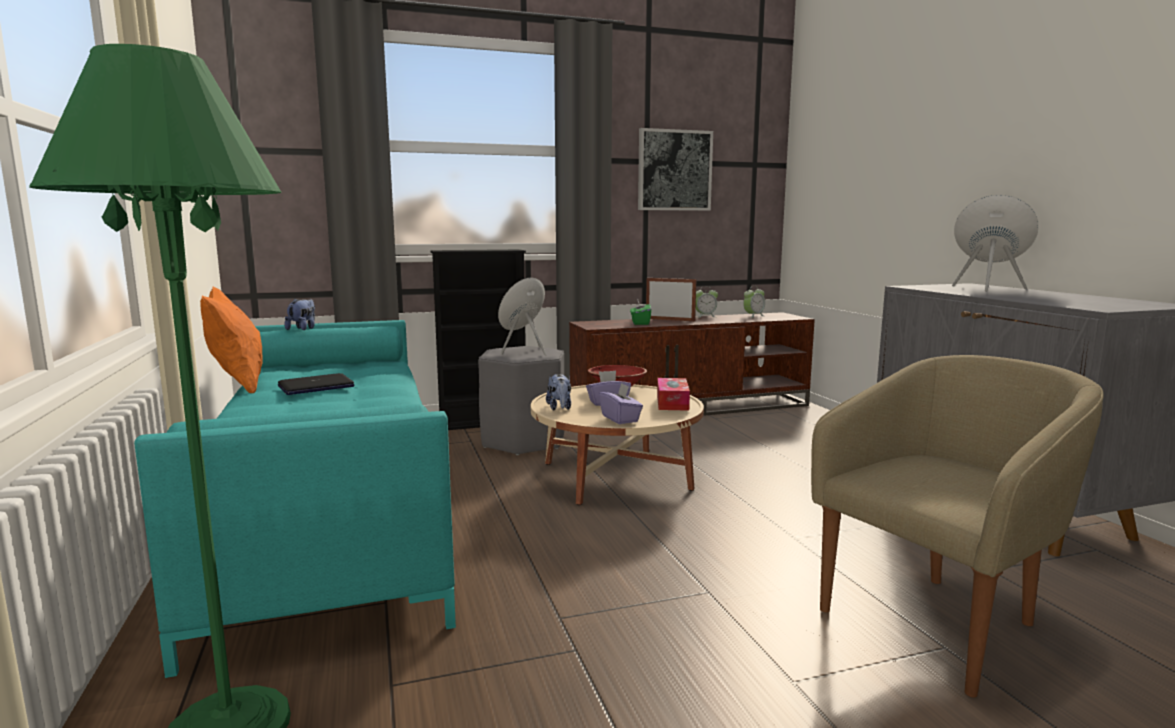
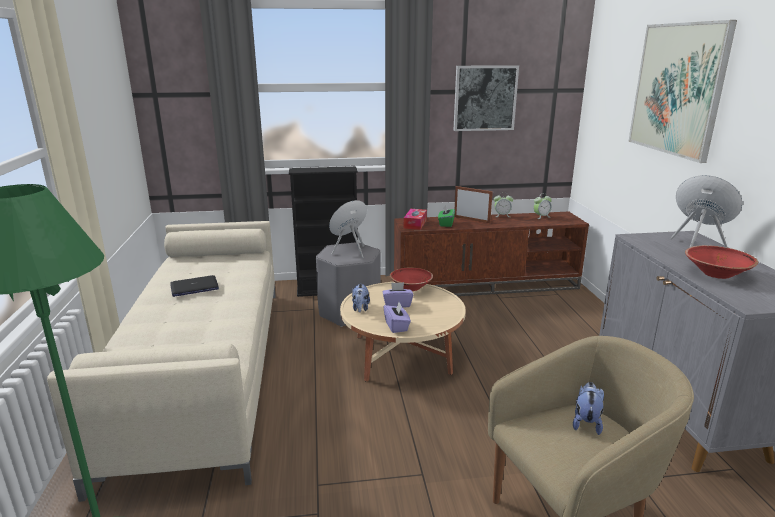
camera: 10 degrees right, 10 degrees up
(238, 386) = (147, 281): orange pillow -> none
(303, 329) = (197, 230): plush toy -> plush toy (586, 422)
(331, 509) = (205, 368): turquoise sofa -> beige sofa
(672, 402) = (443, 309): tissue box -> tissue box (415, 224)
(921, 127) = (677, 89): none -> picture
(1036, 298) = (717, 274): none -> red bowl

